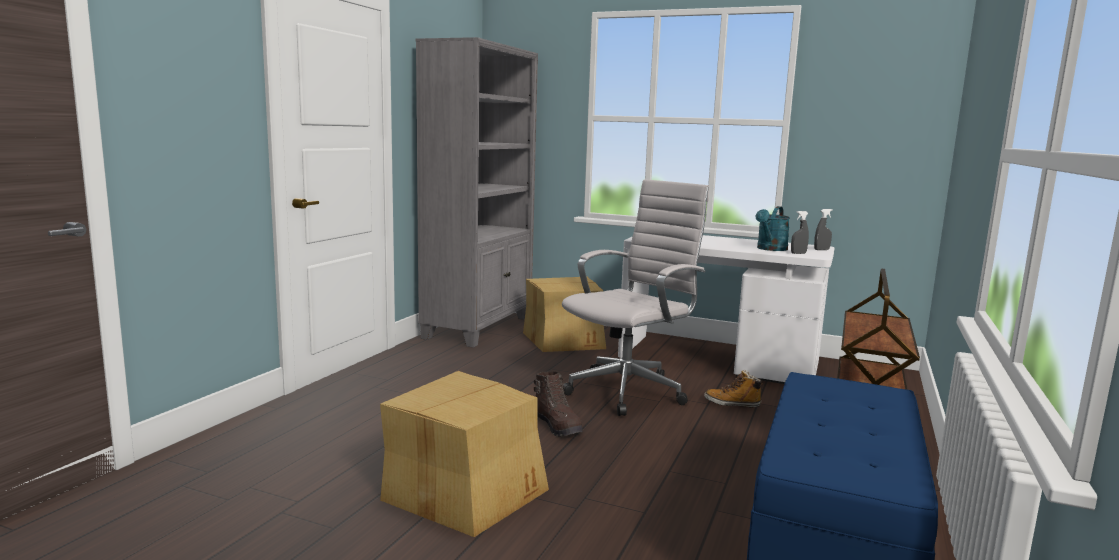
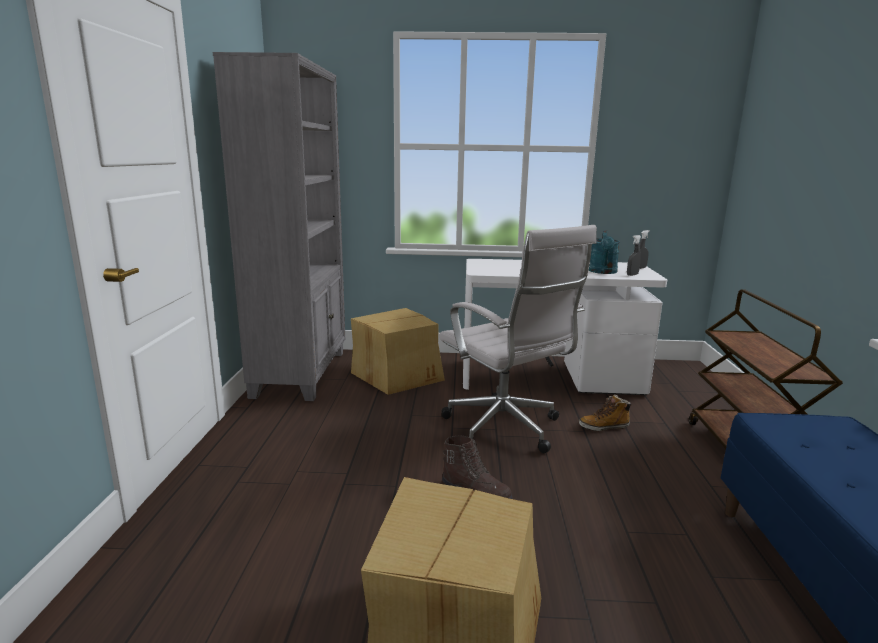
camera: 20 degrees left, 5 degrees up
(629, 391) = (506, 430): white office chair -> white office chair turned 120 degrees clockwise

